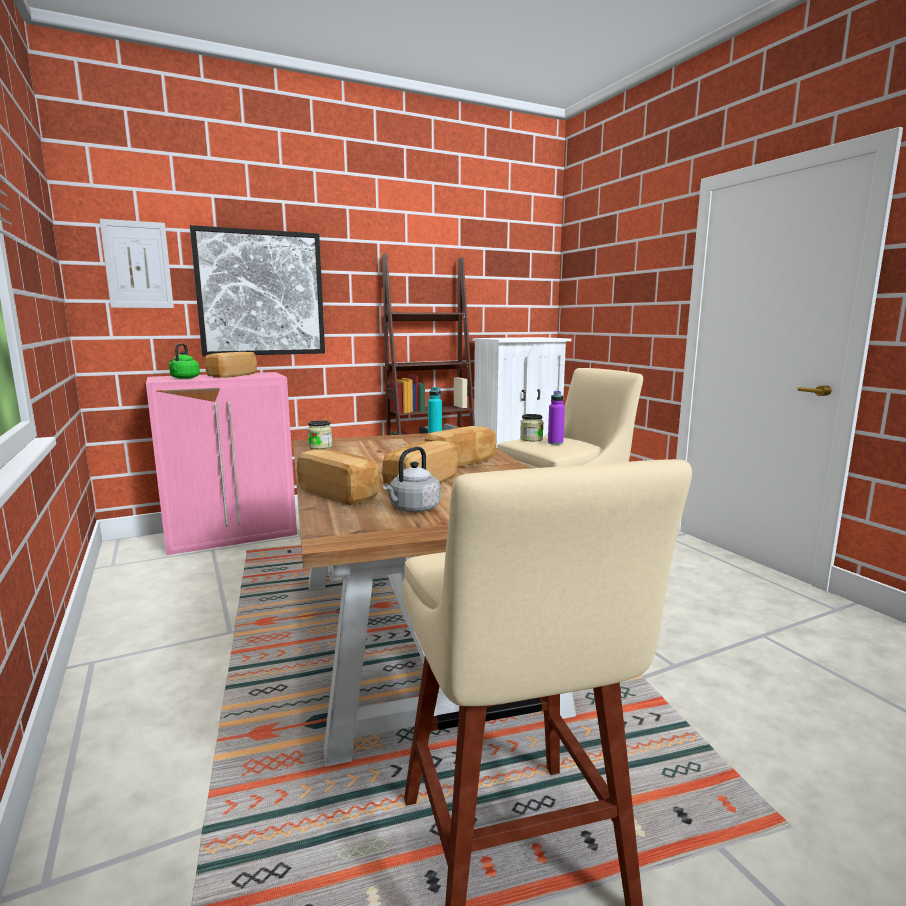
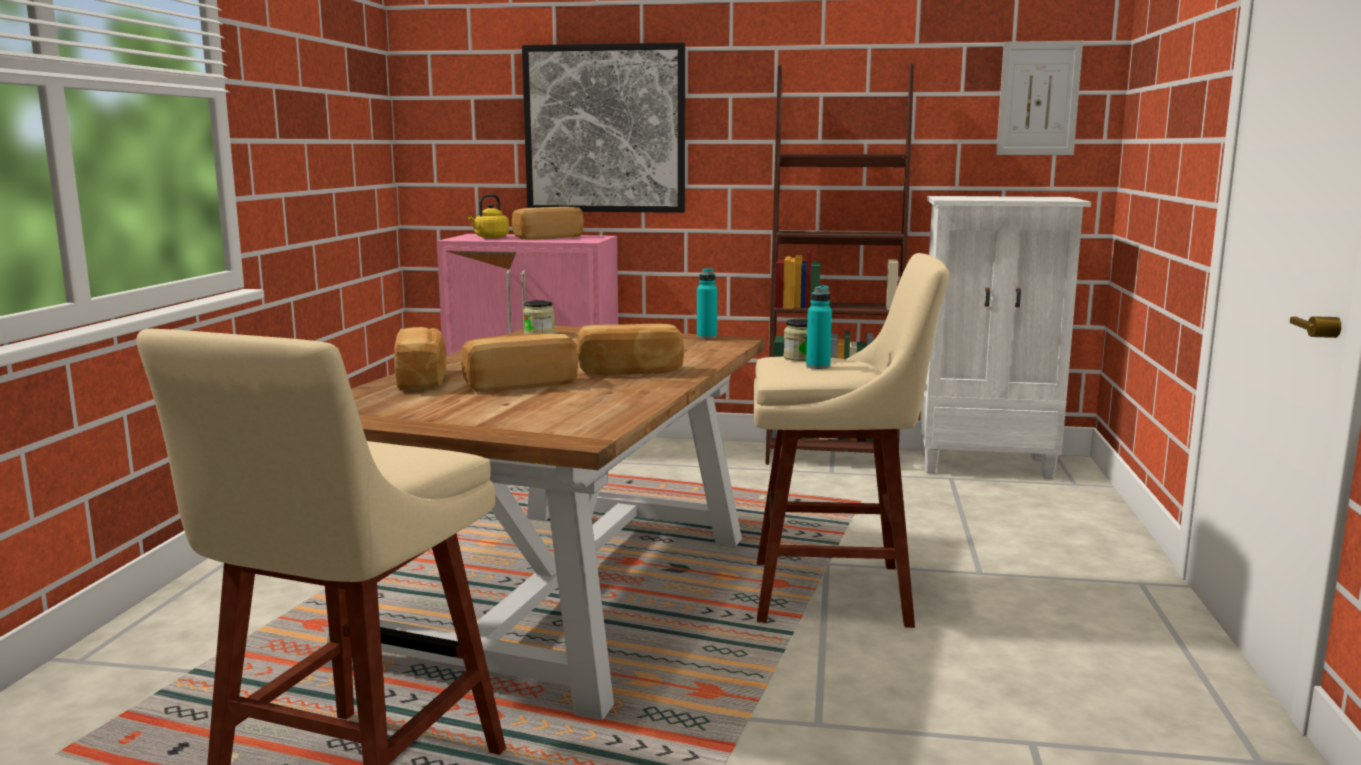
camera: 35 degrees right, 0 degrees up
(138, 265) = (466, 97): picture -> picture (1038, 98)
(184, 378) = (490, 237): green kettle -> yellow kettle
(413, 509) = (441, 404): grey kettle -> none
(555, 443) = (818, 366): purple bottle -> turquoise bottle

